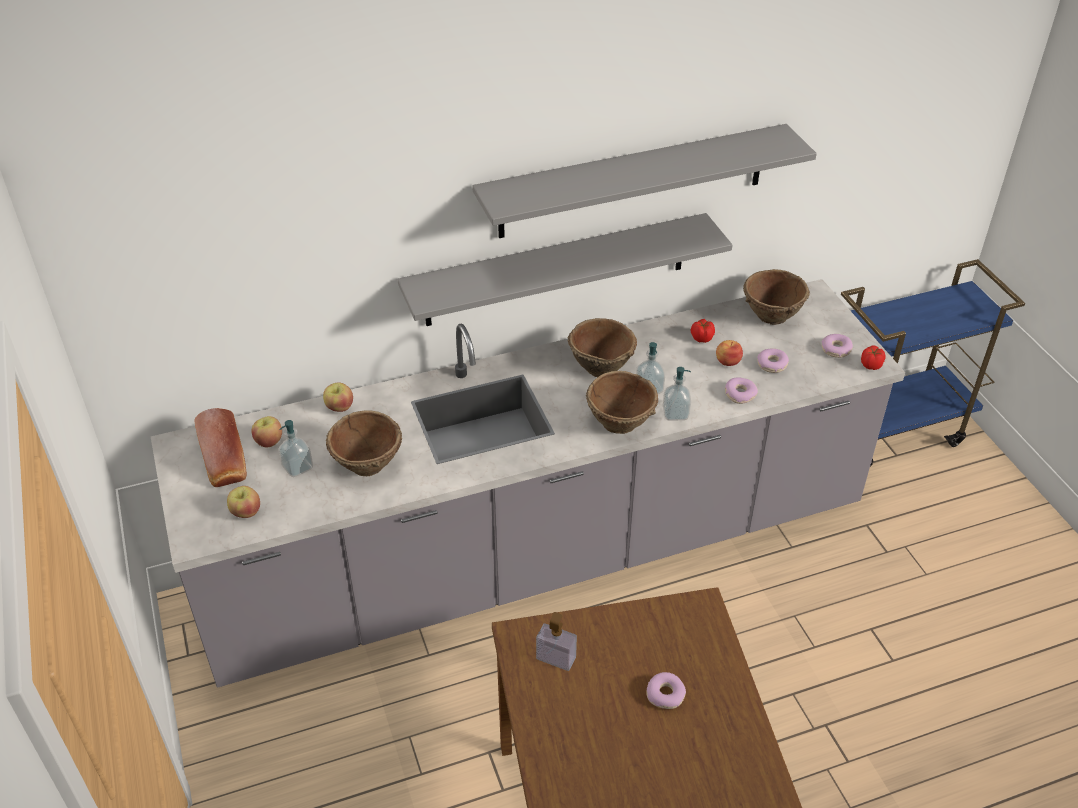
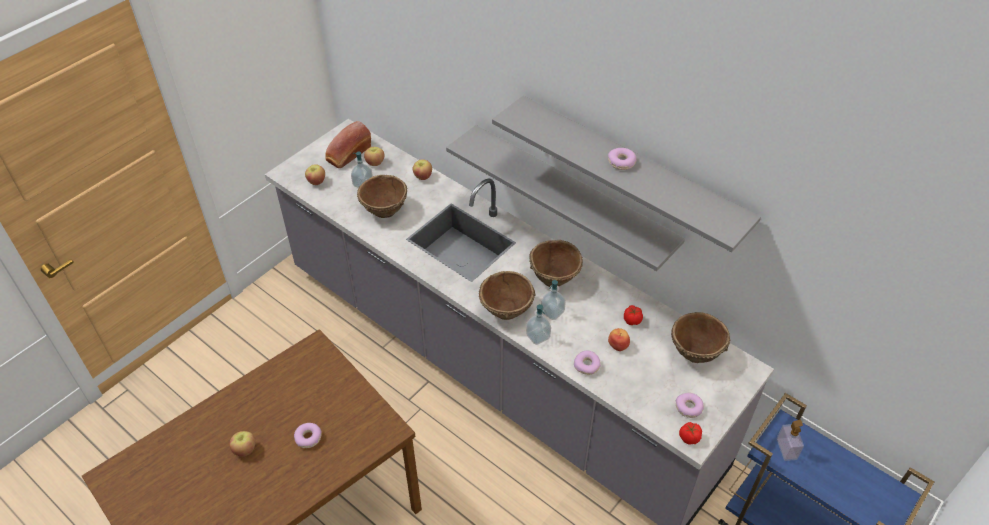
camera: 60 degrees right, 5 degrees up
(556, 658) = (308, 371): soap dispenser -> soap dispenser (786, 449)
(643, 772) = (245, 449): none -> apple
(772, 365) = (636, 373): donut -> donut (621, 162)

